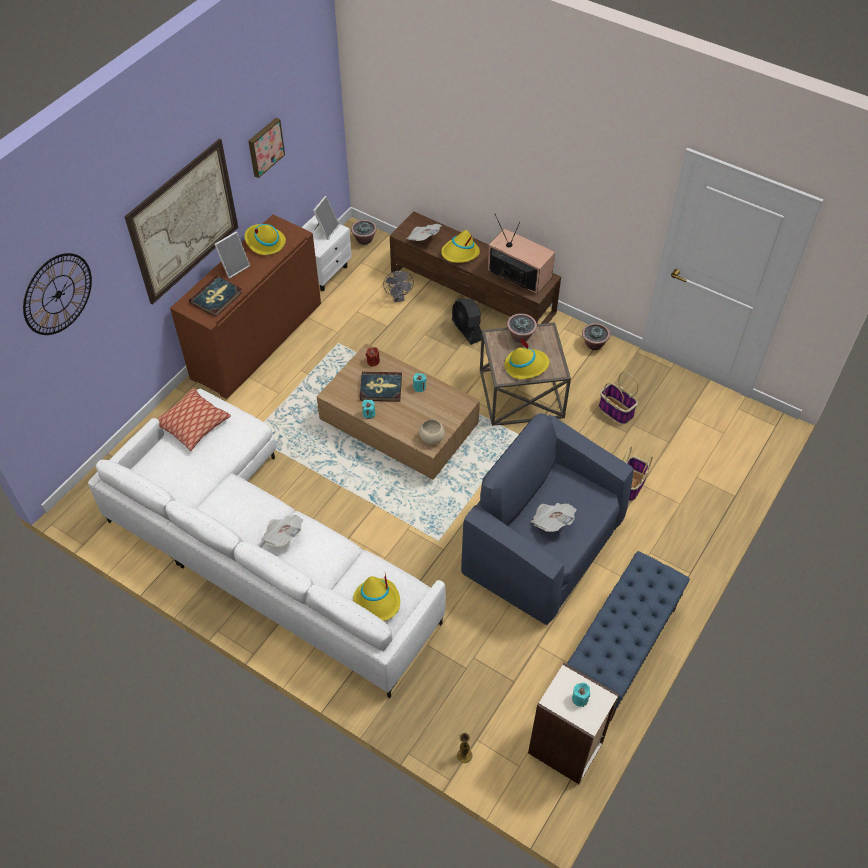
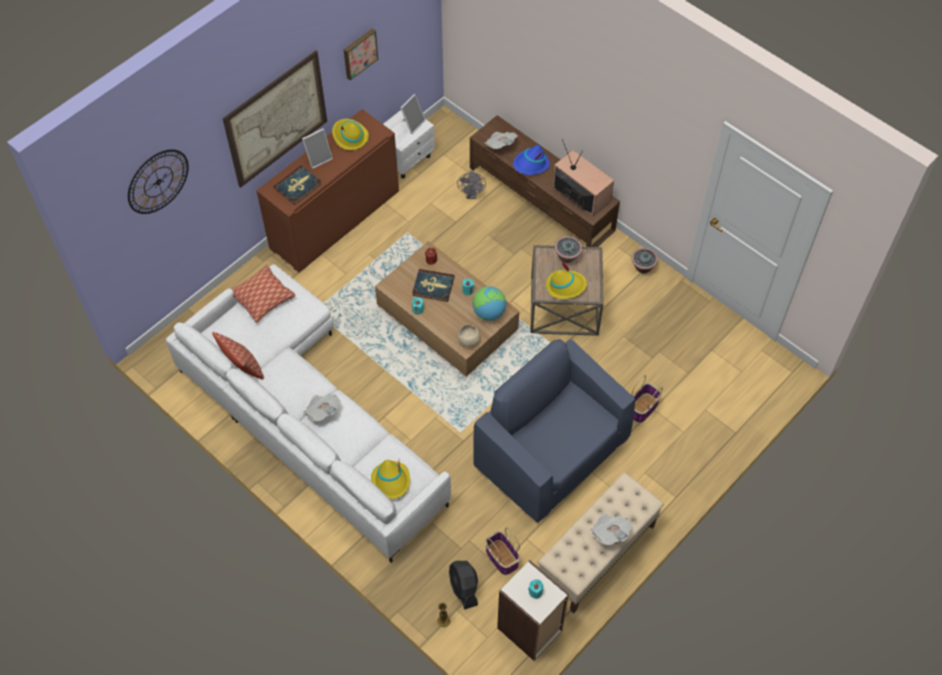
camera: 10 degrees right, 5 degrees up
(183, 502) = (243, 368): none -> pillow
(364, 240) = (451, 131): potted plant -> none
(447, 406) = (488, 312): none -> globe
(460, 253) = (531, 164): yellow hat -> blue hat
(467, 330) = (528, 236): black fan -> black fan (464, 588)
(552, 522) = (555, 435): newspaper -> newspaper (610, 532)
(615, 410) = (647, 335): basket -> basket (501, 557)
(620, 650) = (596, 555): blue bench -> beige bench

